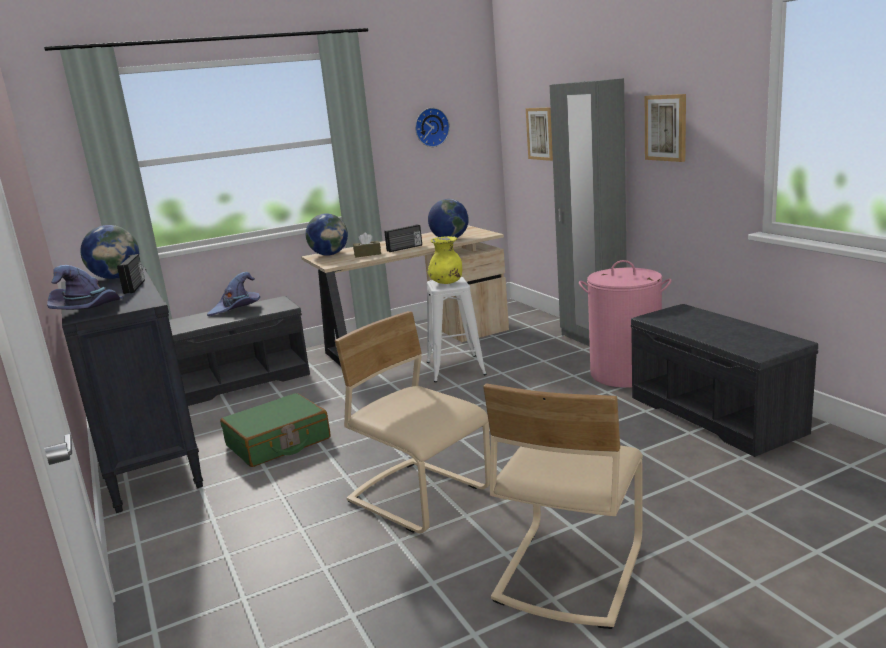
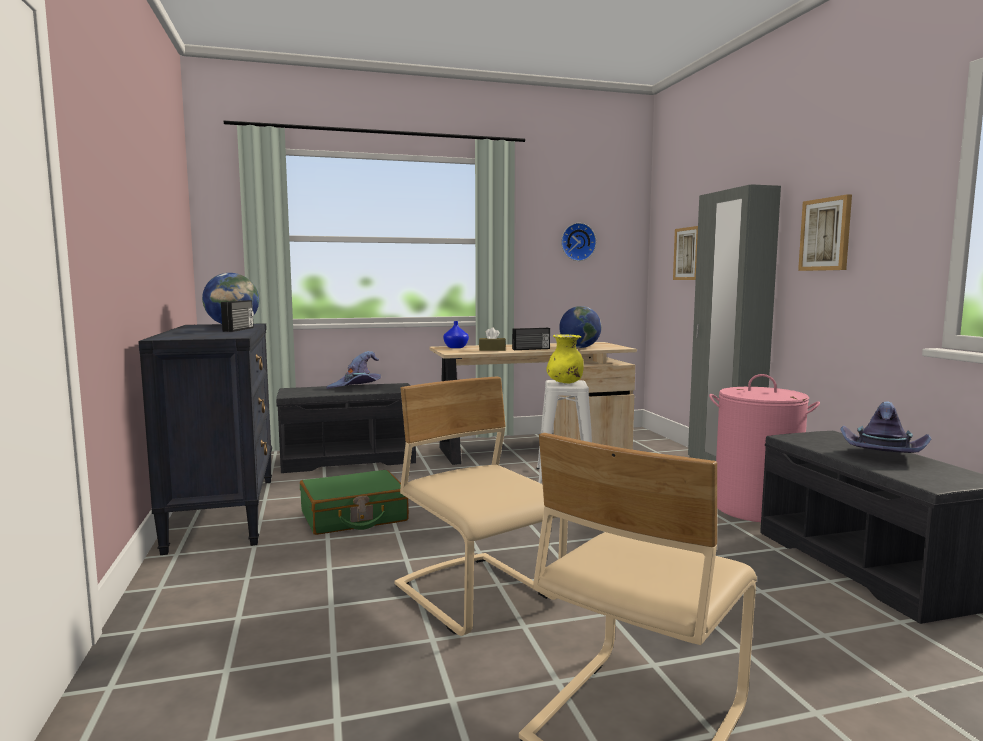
camera: 10 degrees right, 10 degrees down
(89, 311) = (176, 336): purple hat -> purple hat (882, 455)
(329, 254) = (456, 347): globe -> blue vase

